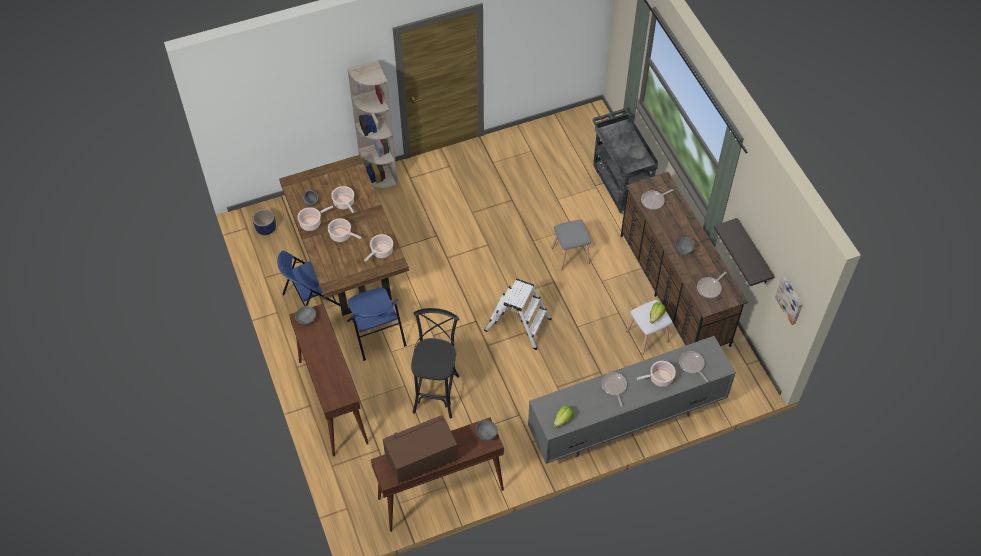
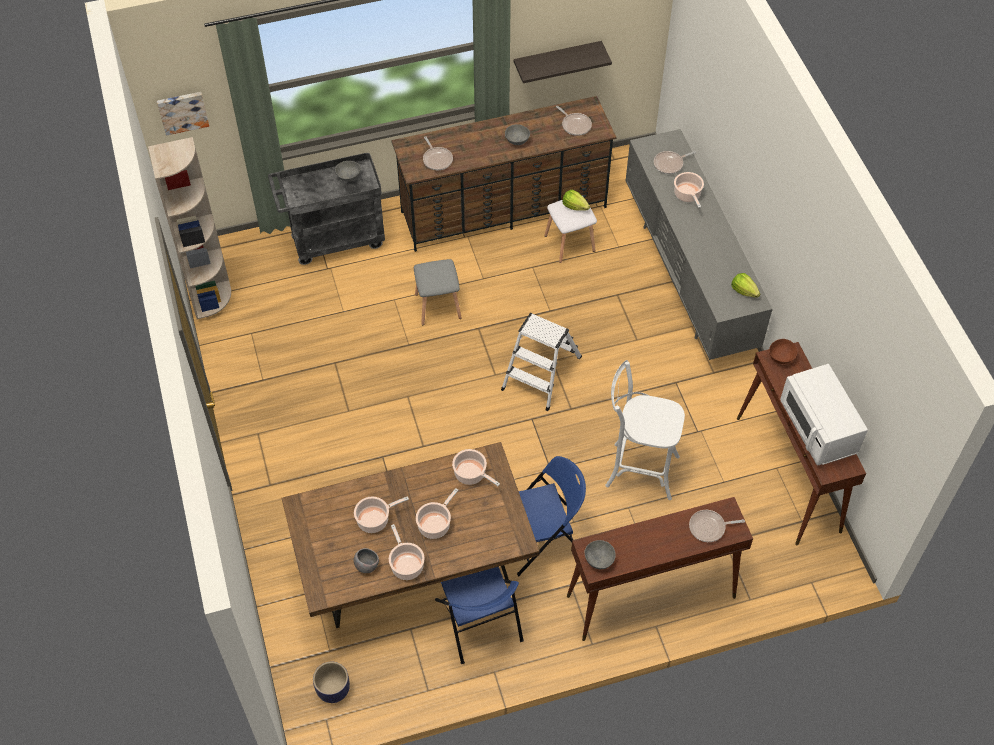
camera: 85 degrees left, 0 degrees up
(380, 180) = (267, 524): beige bookcase -> beige bookcase (212, 302)
(421, 458) = (818, 428): brown microwave -> white microwave
(437, 391) = (638, 470): black stool -> white stool
(486, 435) = (781, 357): grey bowl -> brown bowl
(614, 387) = (698, 238): frying pan -> frying pan (709, 527)
(790, 300) = (636, 32): picture -> picture (183, 111)

